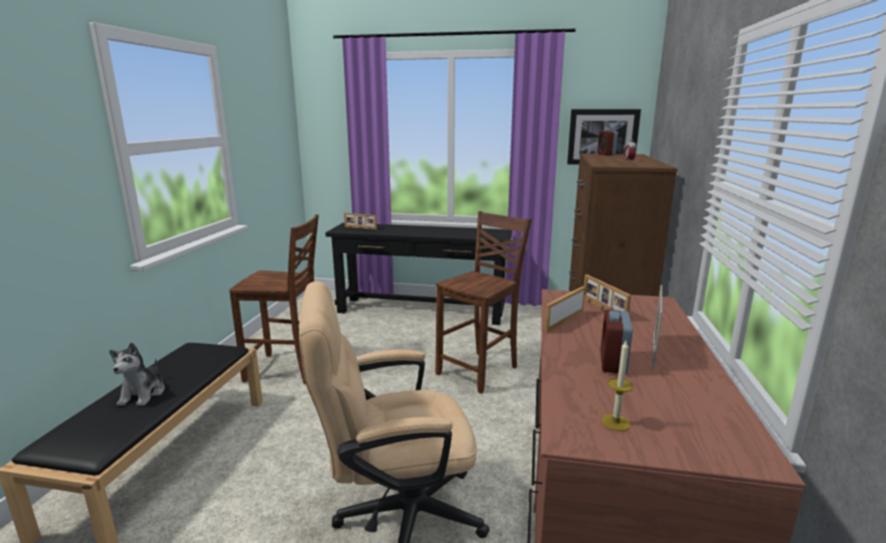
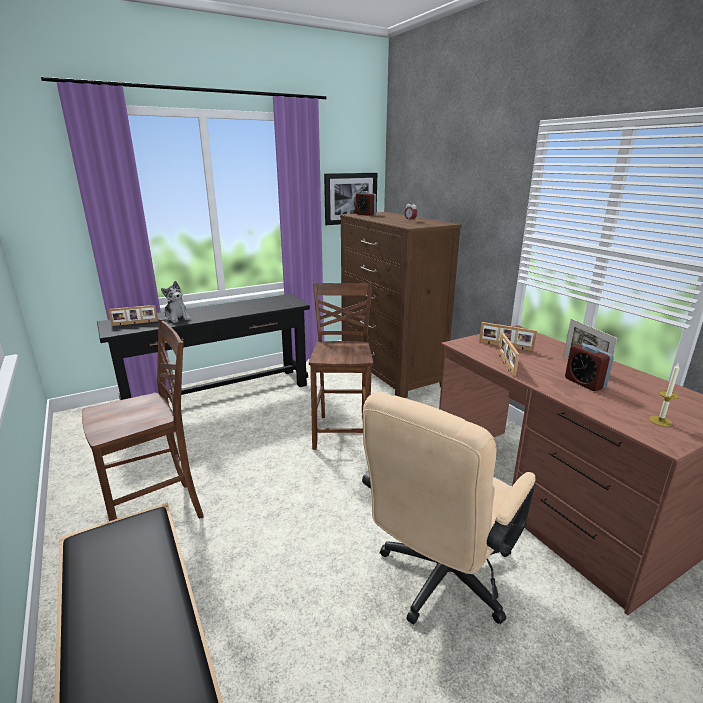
camera: 40 degrees left, 5 degrees up
(143, 394) = (130, 628): plush toy -> plush toy (177, 318)

